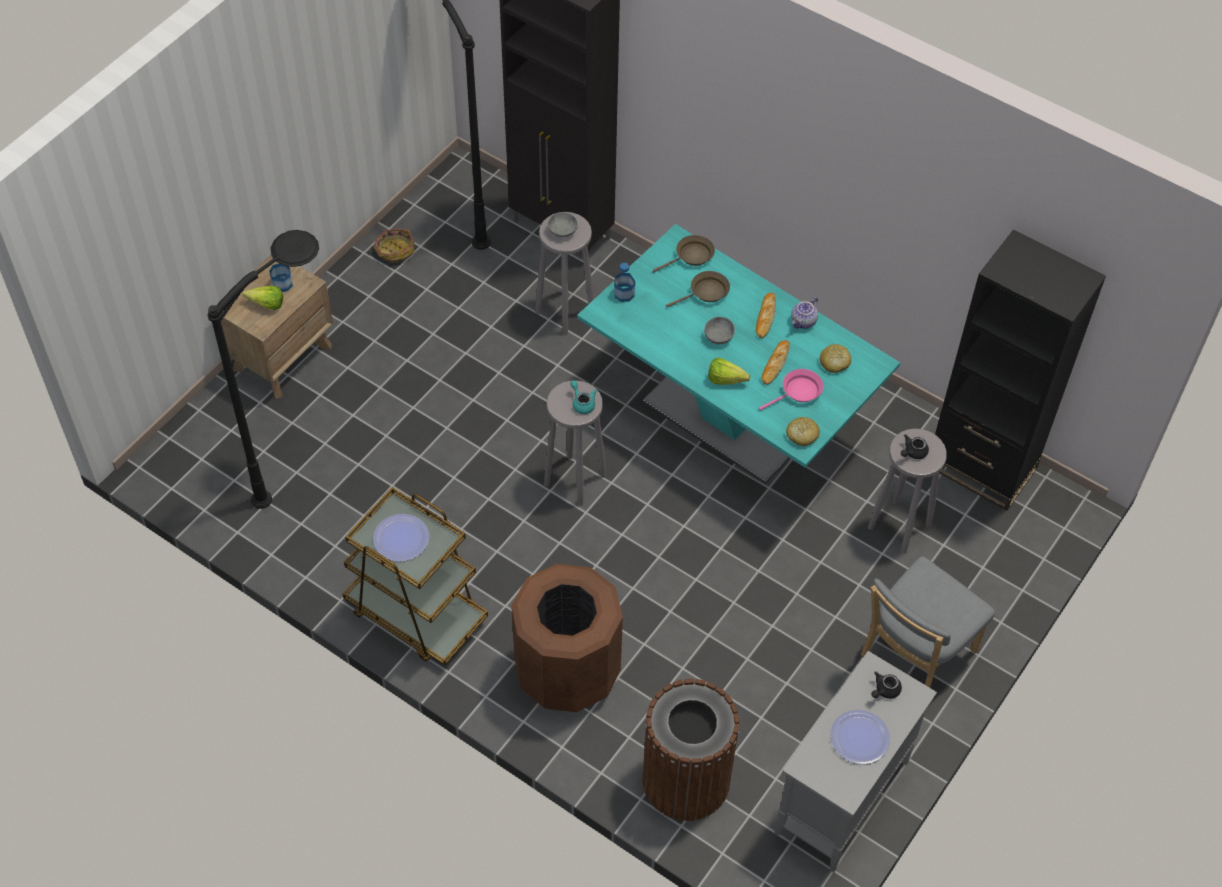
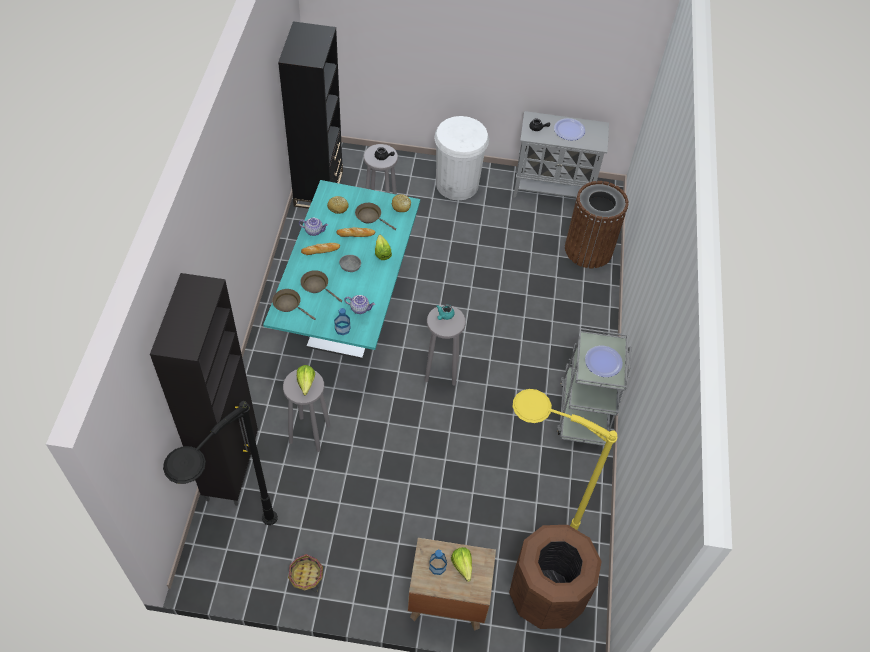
camera: 120 degrees left, 0 degrees up
(312, 462) = (520, 526): black floor lamp -> yellow floor lamp
(416, 613) = (584, 410): brown cart -> grey cart
(562, 231) = (305, 386): grey bowl -> lettuce
(567, 672) = (567, 321): brown trash can -> brown trash can (545, 595)
(645, 322) = (360, 308): none -> teapot
(798, 392) = (370, 217): pink frying pan -> brown frying pan
(914, 656) = (457, 184): grey chair -> white trash can

